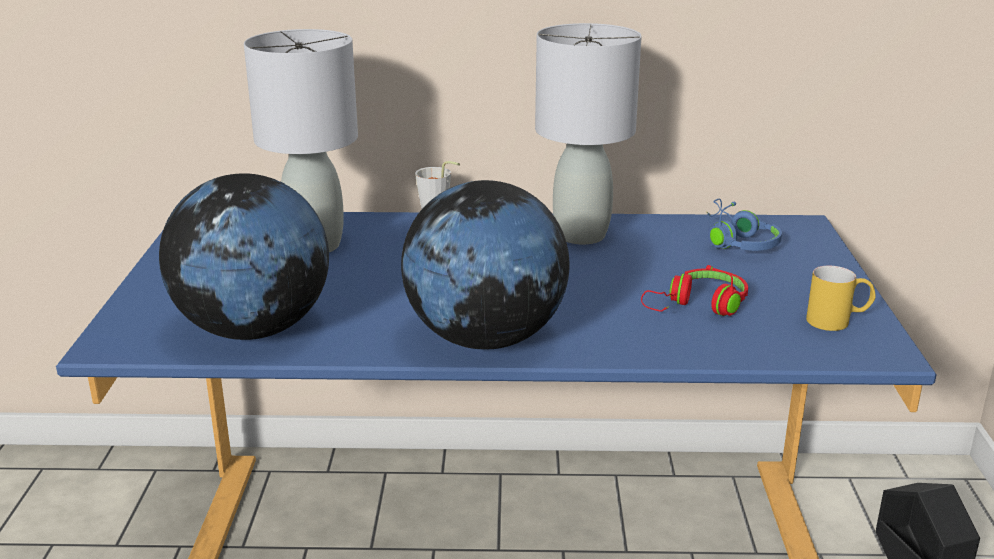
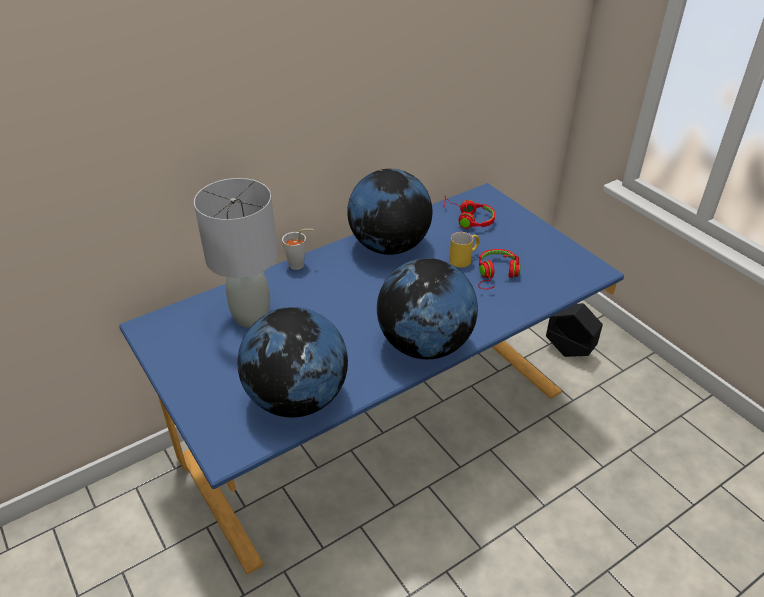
camera: 35 degrees left, 15 degrees up
(580, 235) = (389, 246): grey table lamp -> globe
(737, 241) = (468, 219): blue headphones -> red headphones
(838, 321) = (561, 258): yellow mug -> yellow mug (464, 258)

